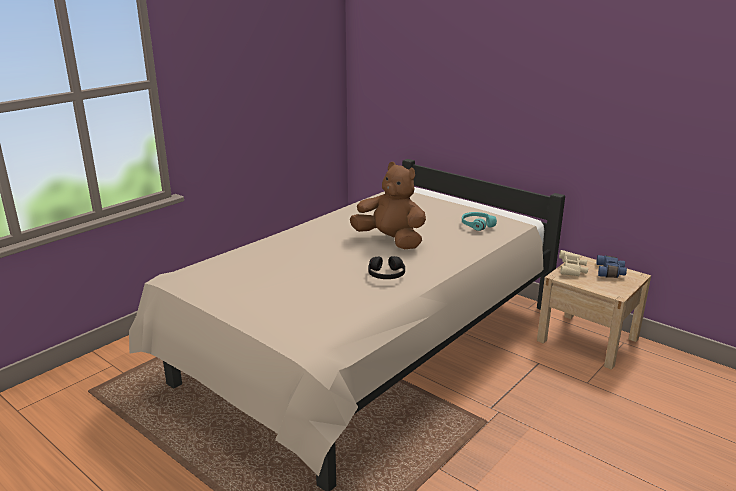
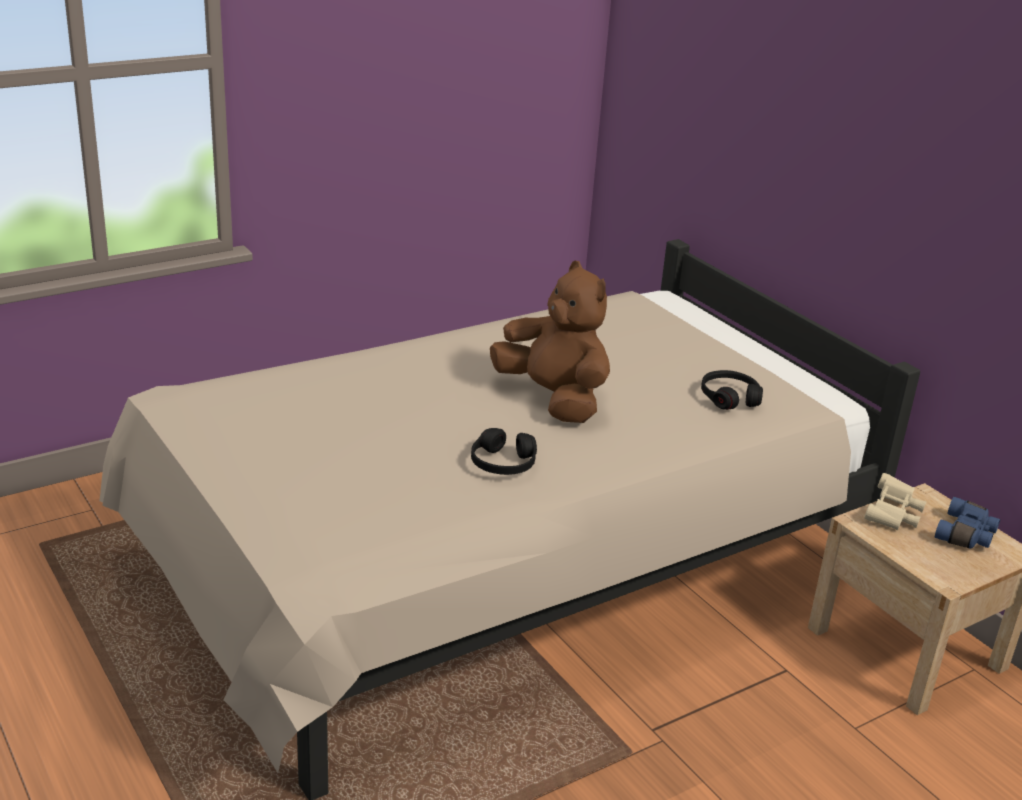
camera: 15 degrees right, 5 degrees up
(477, 225) = (729, 397): turquoise headphones -> black headphones

